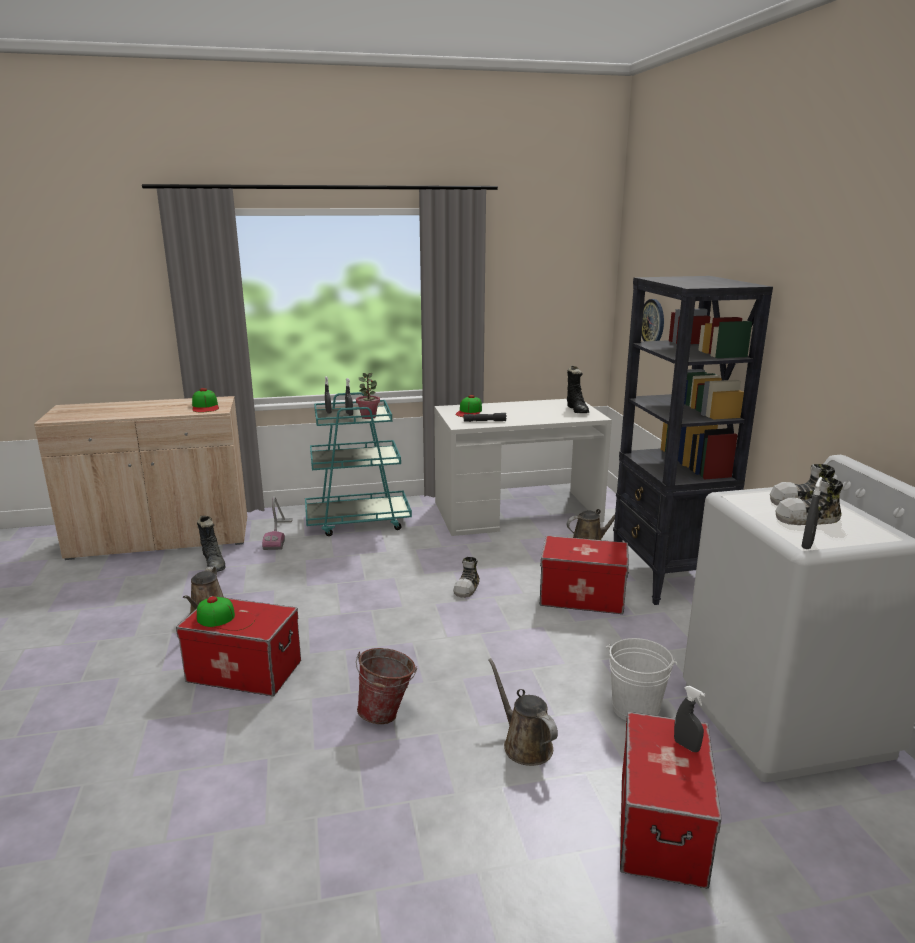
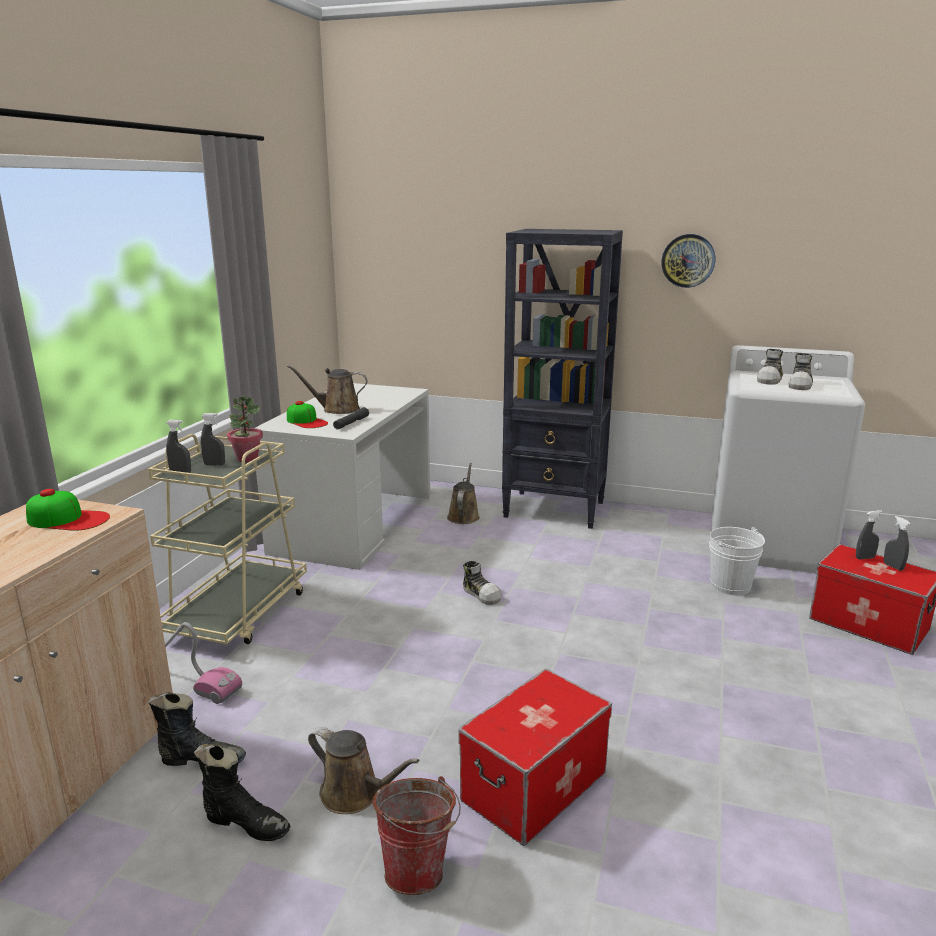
camera: 60 degrees left, 0 degrees up
(225, 619) = (536, 725): cap -> none
(358, 521) = (238, 613): turquoise cart -> beige cart
(387, 714) = (679, 702): bucket -> bucket (418, 868)
(524, 744) = (756, 645): brown watering can -> brown watering can (337, 409)
(577, 410) = (381, 390): black boot -> black boot (246, 823)
(581, 597) = (553, 550): storage box -> none
(653, 322) = (425, 284): wall clock -> wall clock (688, 260)
(807, 545) = (845, 394): grey spray bottle -> grey spray bottle (893, 566)

